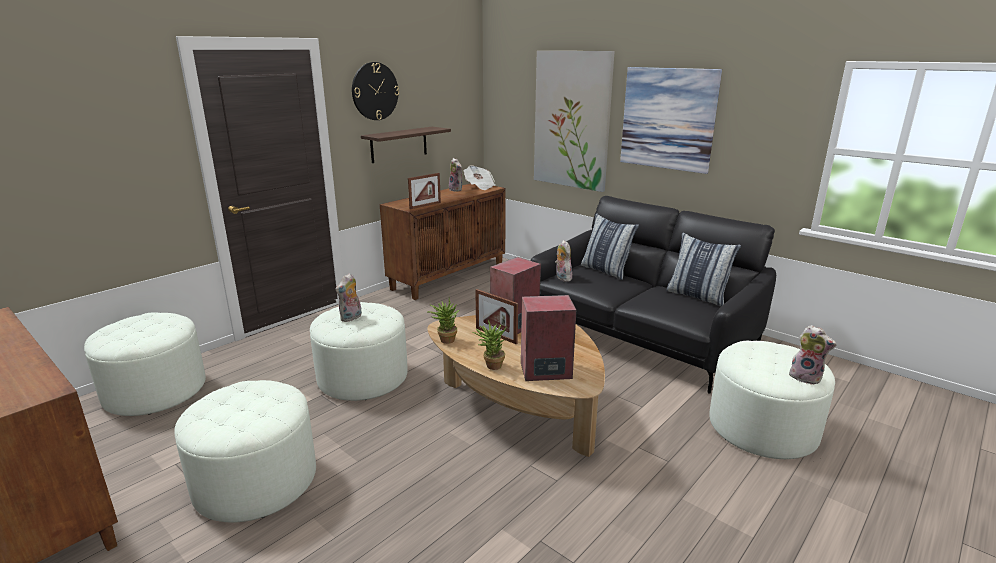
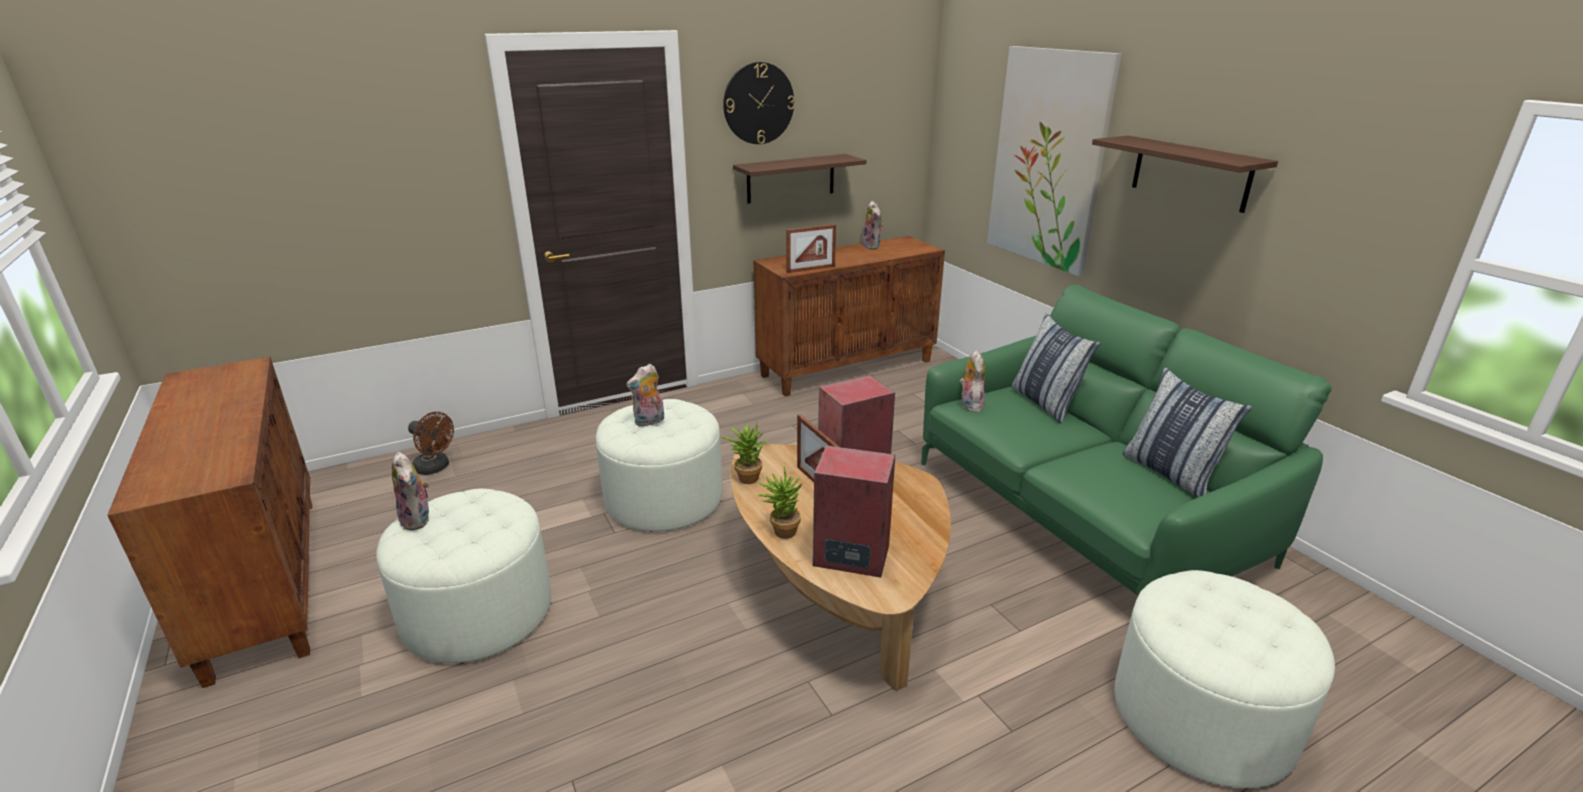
camera: 20 degrees right, 5 degrees up
(155, 391) = (436, 468): white ottoman -> brown fan
(479, 186) = (909, 244): newspaper -> none
(641, 336) = (1082, 512): black sofa -> green sofa
(668, 119) = (1190, 173): picture -> shelf
(806, 377) = (1270, 665): plush toy -> plush toy (418, 520)

